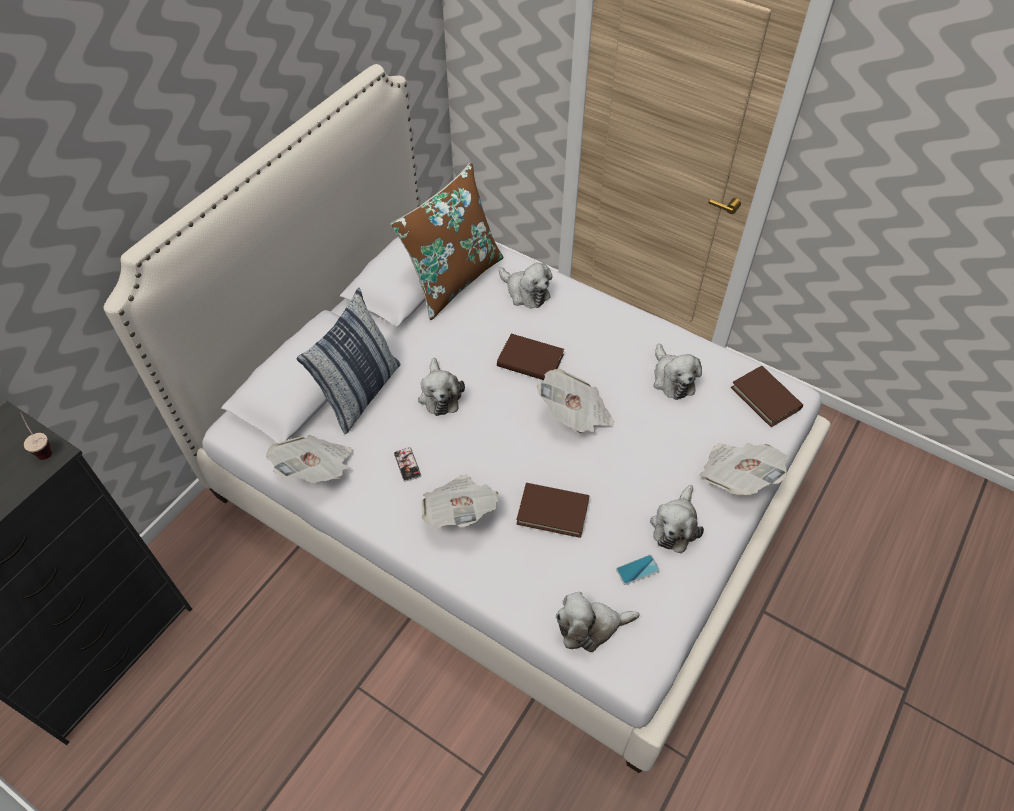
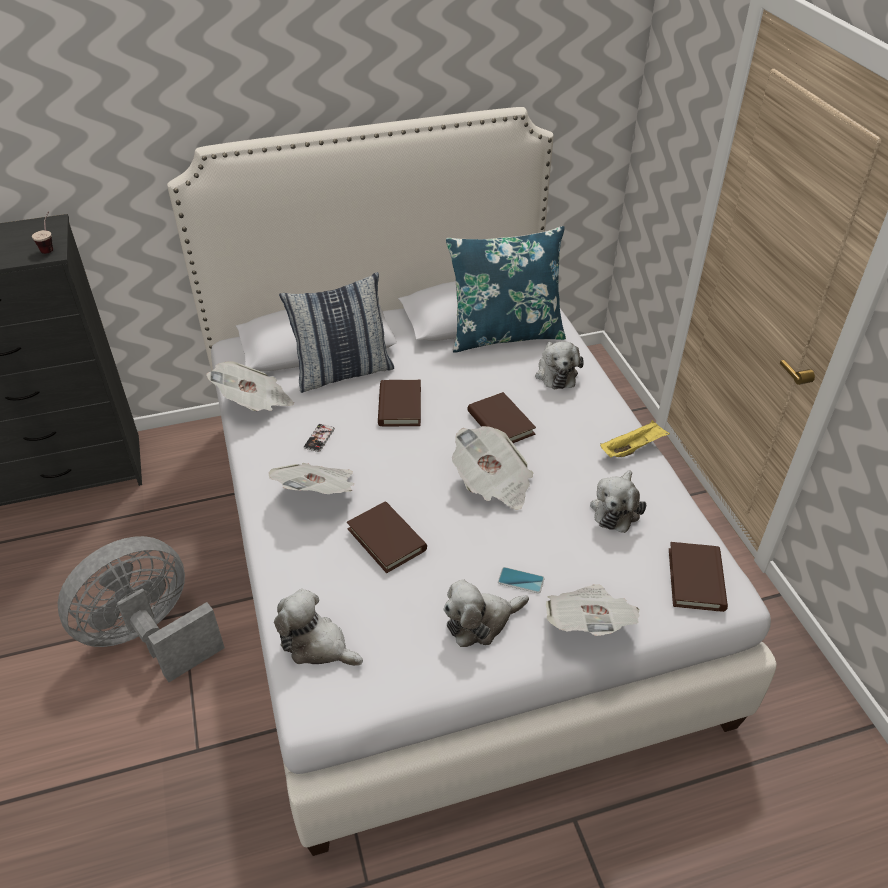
camera: 40 degrees right, 10 degrees down
(350, 726) = (150, 636): none -> grey fan
(439, 394) = (399, 406): plush toy -> brown book
(453, 279) = (505, 334): brown pillow -> blue pillow
(637, 324) = (632, 448): none -> yellow tray
(637, 570) = (404, 630): phone -> phone (521, 580)

